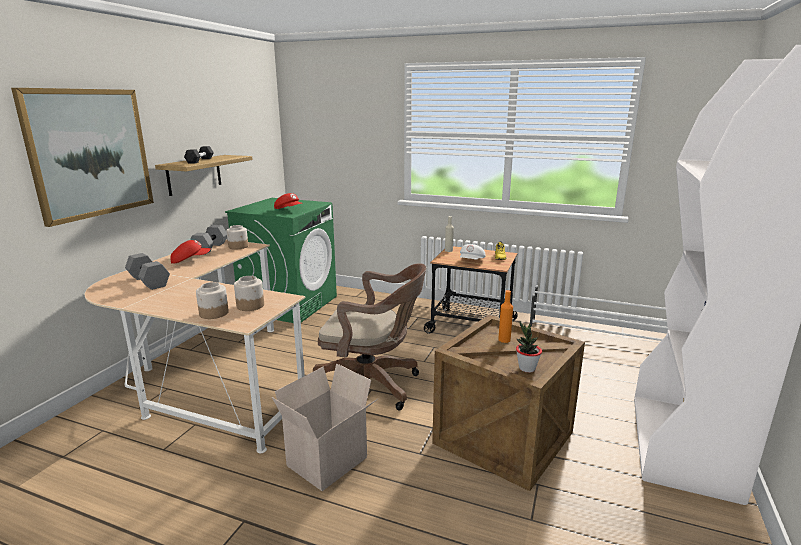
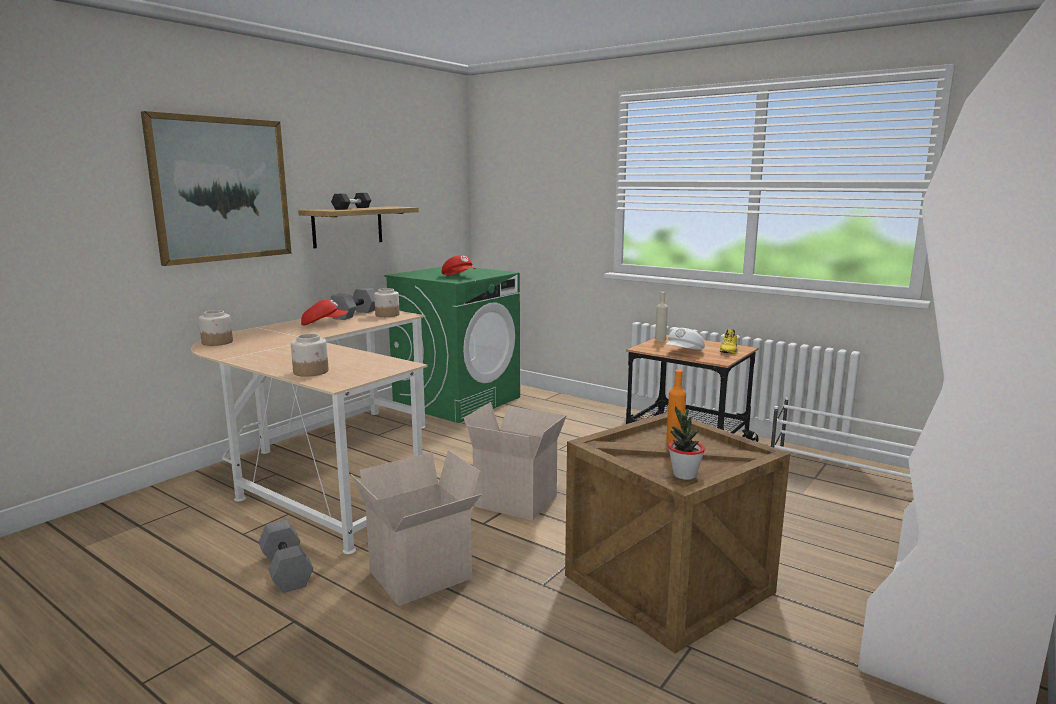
camera: 15 degrees right, 5 degrees down
(147, 281) = (264, 339): grey dumbbell -> grey dumbbell (285, 570)
(250, 305) = (356, 368): jar -> jar (217, 342)
(372, 386) = (518, 500): brown office chair -> cardboard box

